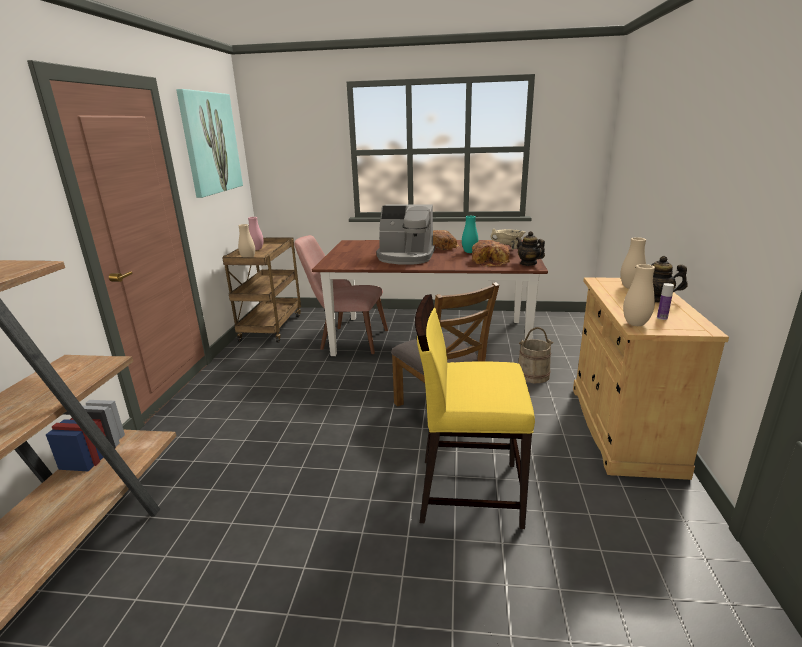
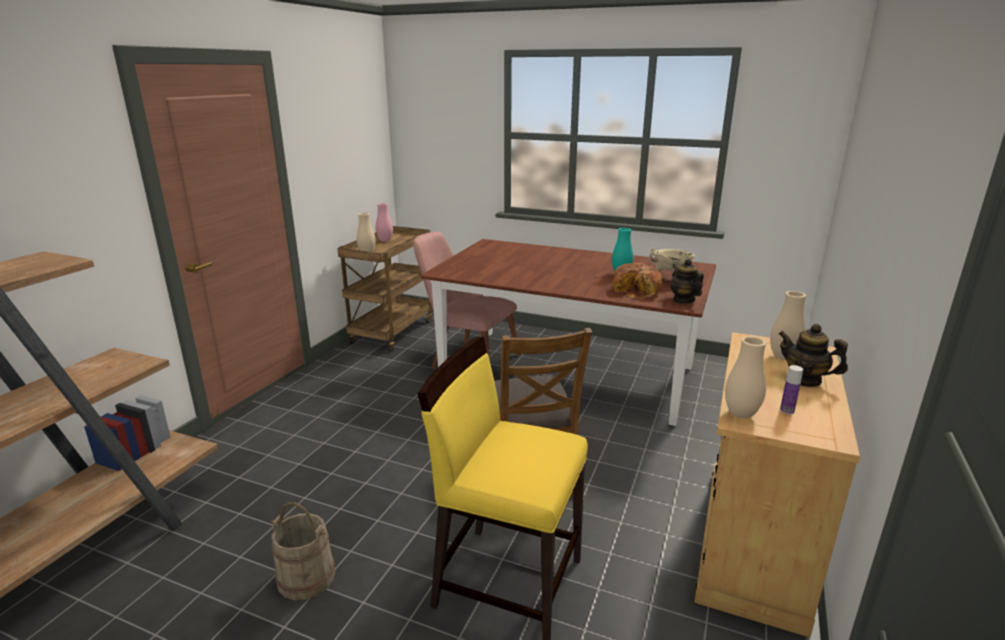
camera: 15 degrees right, 0 degrees up
(210, 143) = (338, 119): picture -> none
(405, 257) = (537, 272): coffee machine -> none
(443, 247) = (594, 262): bread -> none
(533, 375) = (670, 445): beige bucket -> beige bucket (306, 577)

